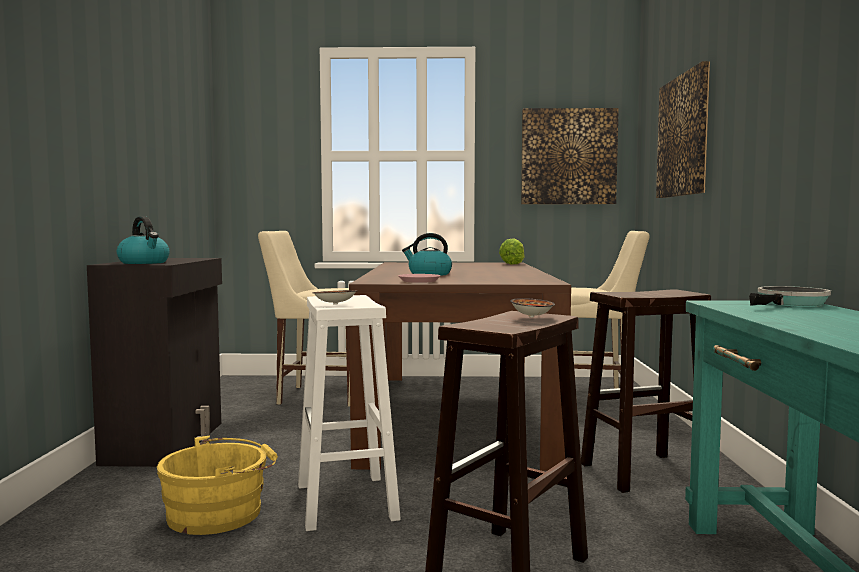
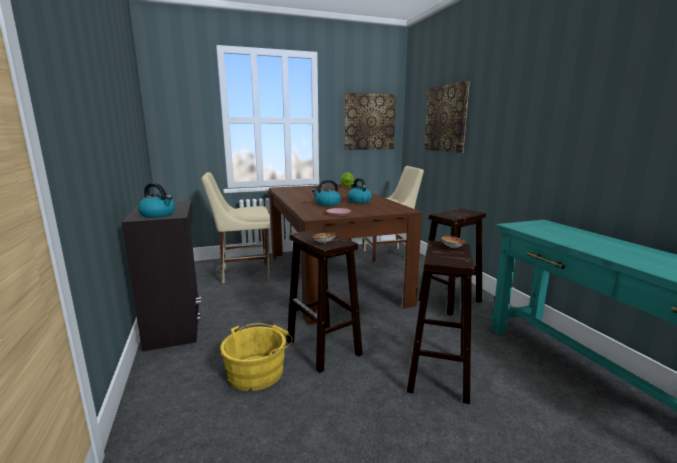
camera: 20 degrees left, 10 degrees up
(347, 502) = (324, 348): white stool -> brown stool
(489, 274) = (359, 201): none -> kettle
(790, 304) = (545, 224): frying pan -> none

